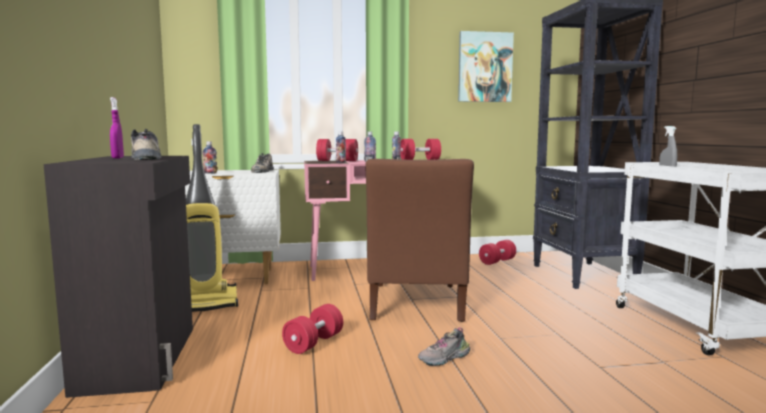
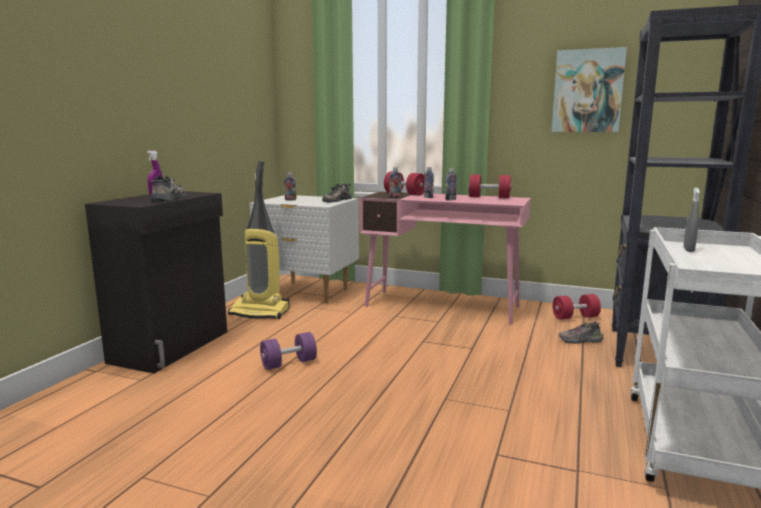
camera: 30 degrees right, 5 degrees up
(314, 343) = (289, 363): red dumbbell -> purple dumbbell
(415, 304) = (419, 347): brown chair -> none
(444, 359) = (366, 404): shoe -> shoe (580, 341)

